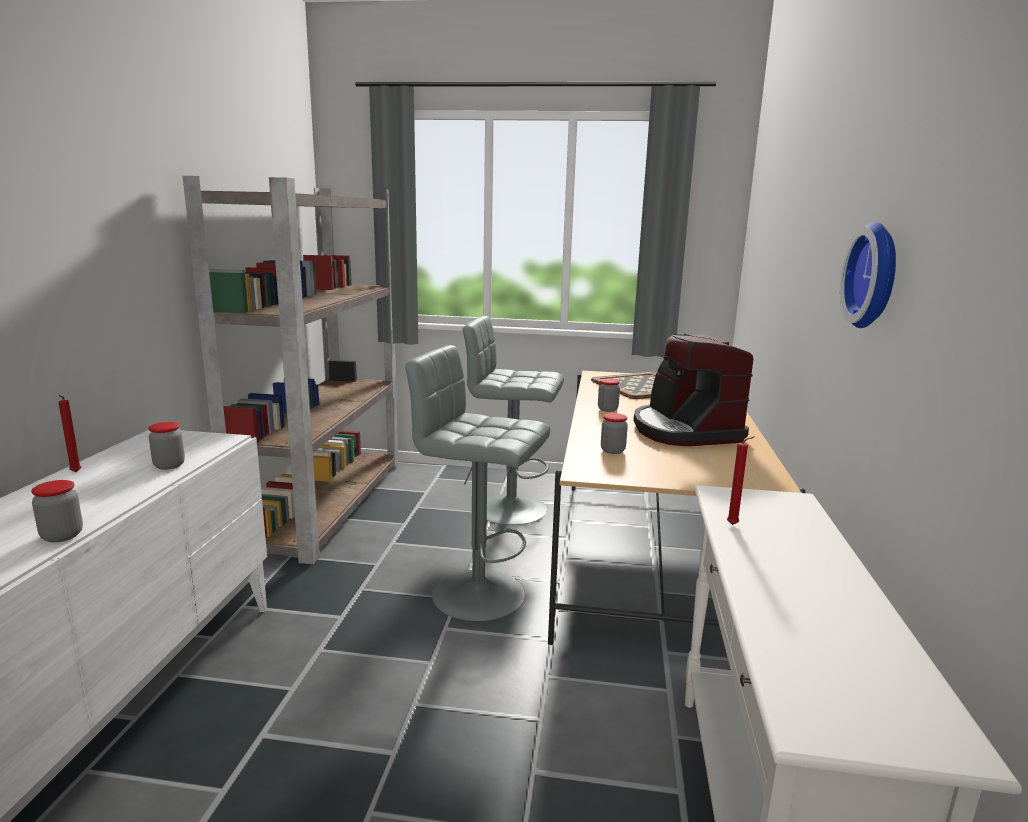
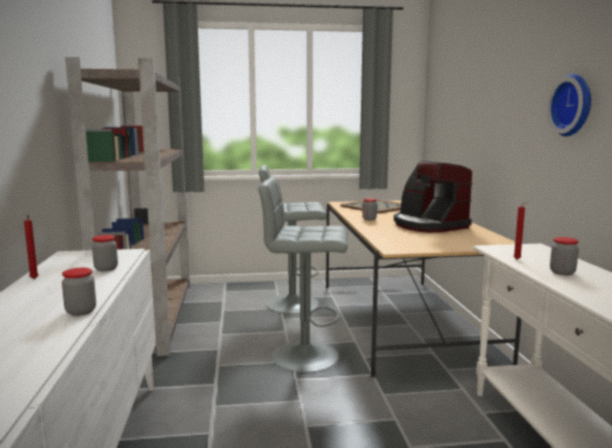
camera: 15 degrees left, 5 degrees down
(612, 450) = (398, 238): jar -> jar (562, 272)

